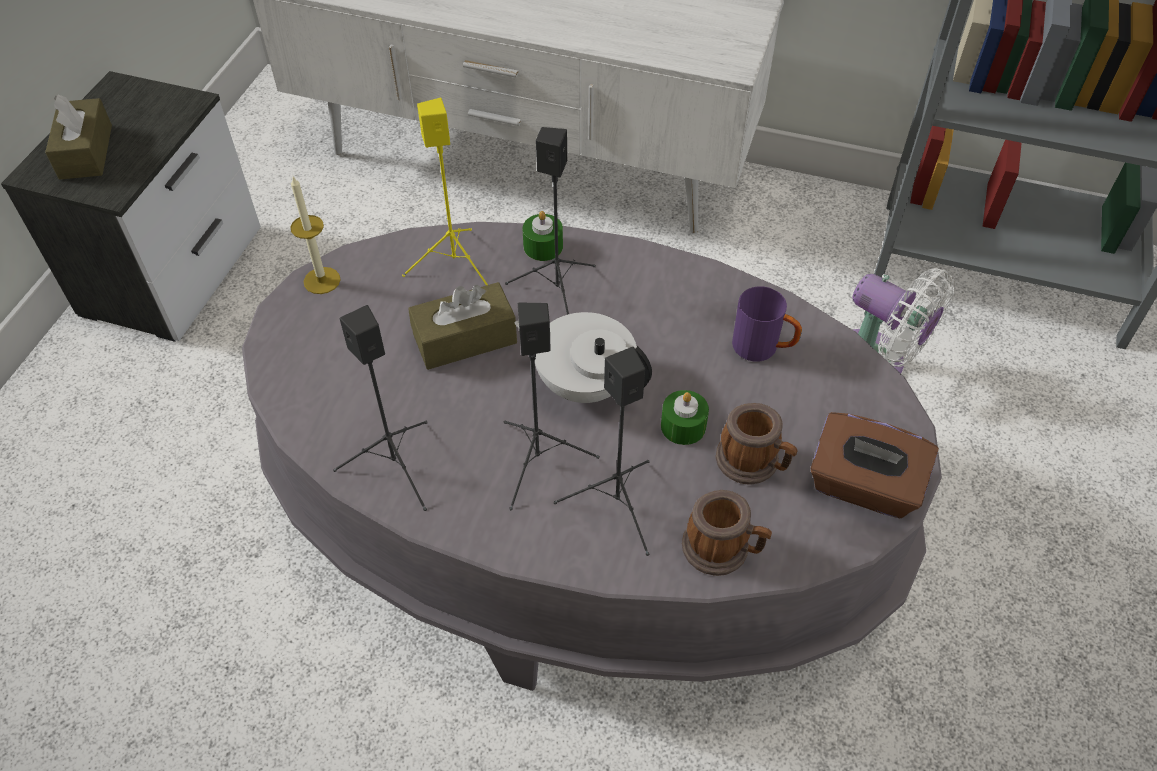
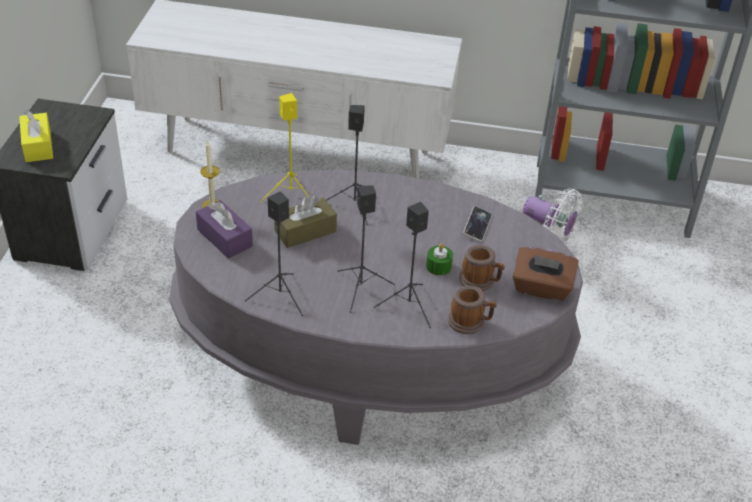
camera: 10 degrees left, 10 degrees down
(86, 152) = (38, 146): brown tissue box -> yellow tissue box
(327, 342) = (224, 238): none -> purple tissue box
(543, 246) = (341, 181): green candle -> none
(584, 383) = (379, 249): white teapot -> none
(763, 348) = (477, 226): purple mug -> phone

